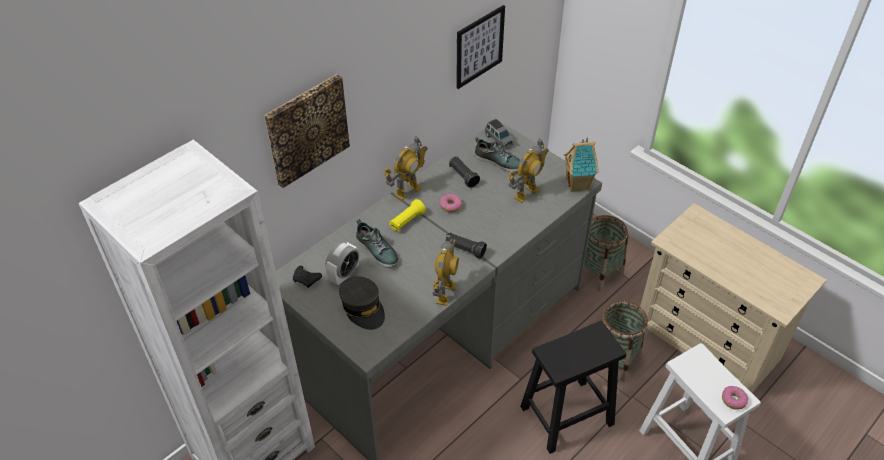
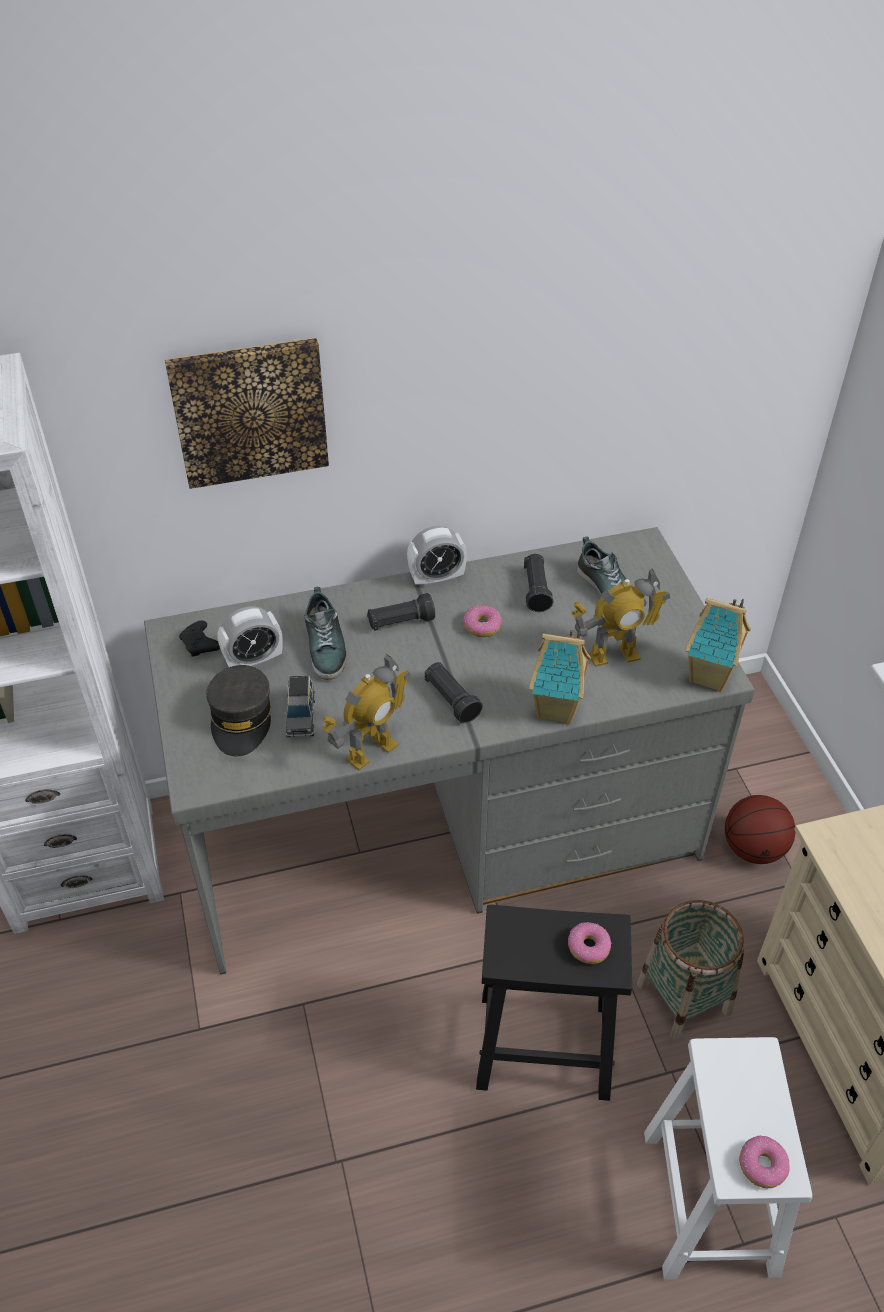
camera: 30 degrees right, 0 degrees up
(407, 191) = (437, 579): toy robot -> alarm clock
(407, 221) = (400, 622): yellow flashlight -> black flashlight
(479, 46) = (633, 386): picture -> none
(498, 140) = (634, 557): grey toy car -> grey toy car (301, 716)
(520, 232) = (557, 710): none -> toy house
(593, 344) = (588, 947): none -> donut
(598, 272) = (753, 849): basket -> basketball

